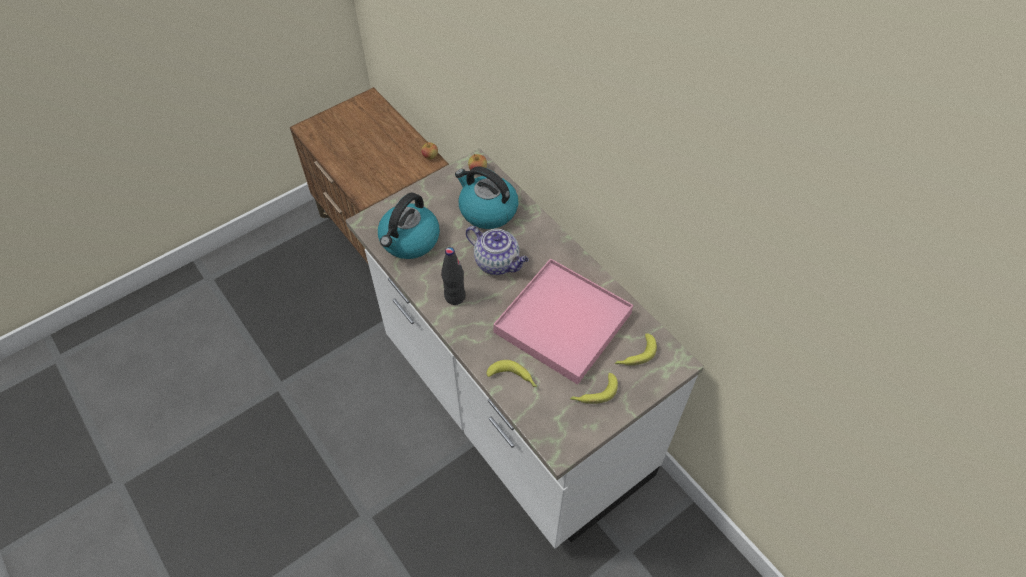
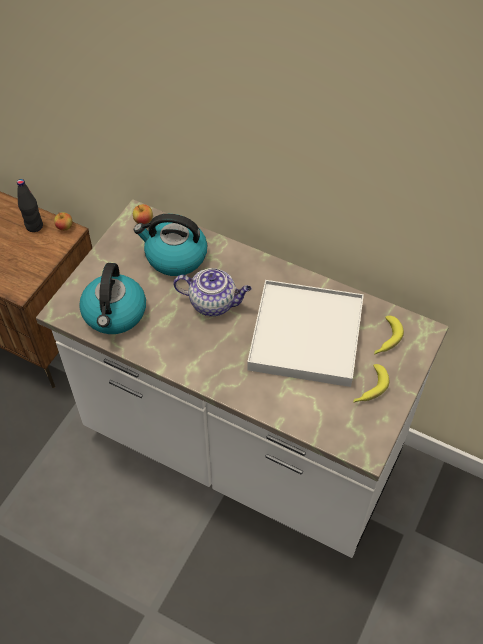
camera: 25 degrees left, 0 degrees up
(454, 297) = (191, 351): black bottle -> black bottle (34, 226)
(513, 378) = (290, 405): banana -> none
(563, 323) = (306, 335): pink tray -> white tray

